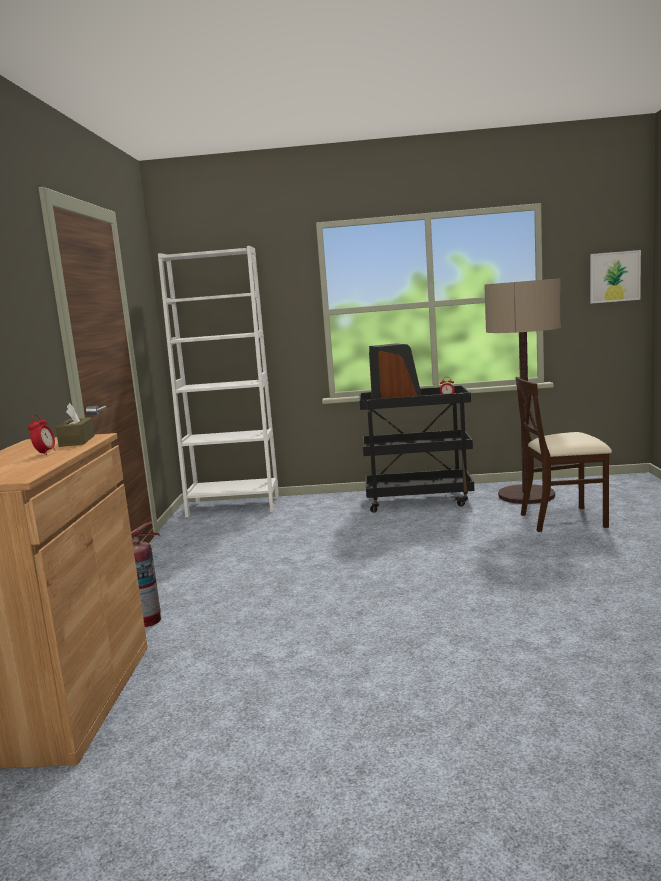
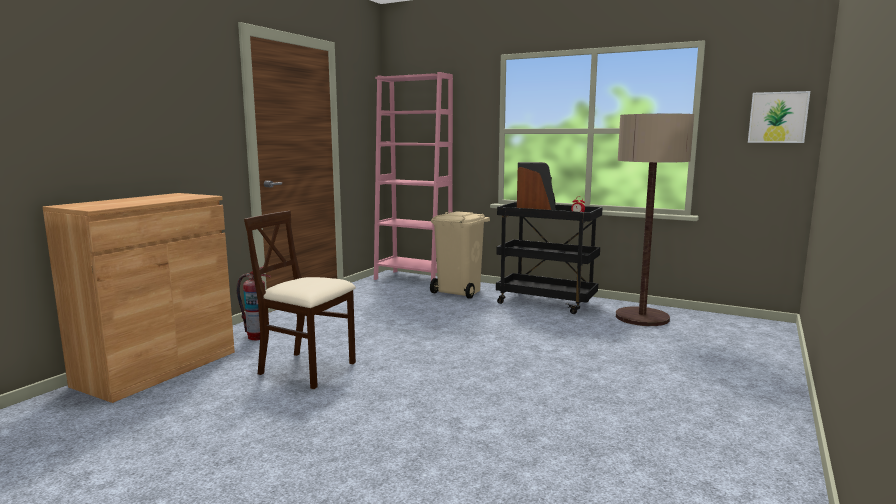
camera: 25 degrees right, 0 degrees up
(45, 453) = (151, 200): alarm clock -> none
(77, 441) = (189, 196): brown tissue box -> none
(233, 506) = (413, 279): white bookcase -> pink bookcase
(311, 509) = (460, 291): none -> beige trash can
(563, 519) = (642, 343): beige chair -> beige chair (307, 369)

